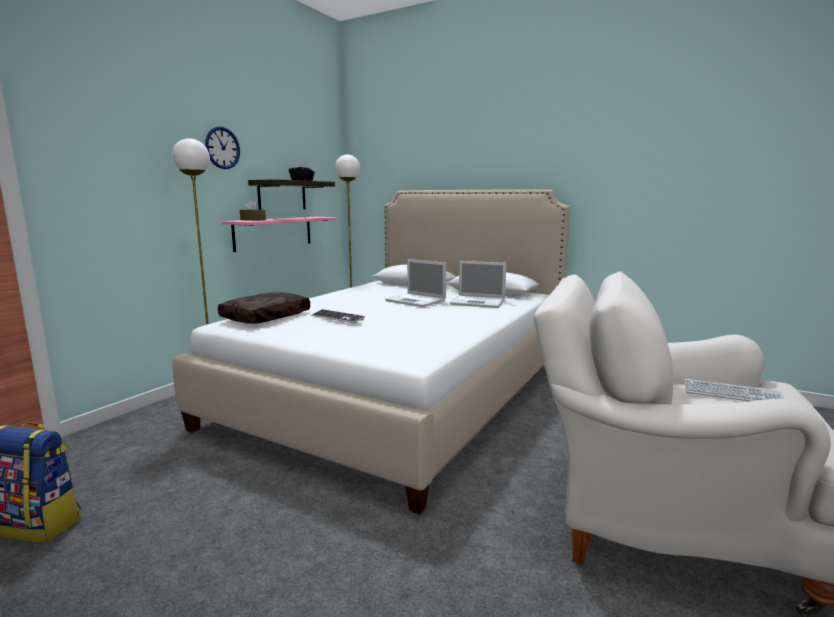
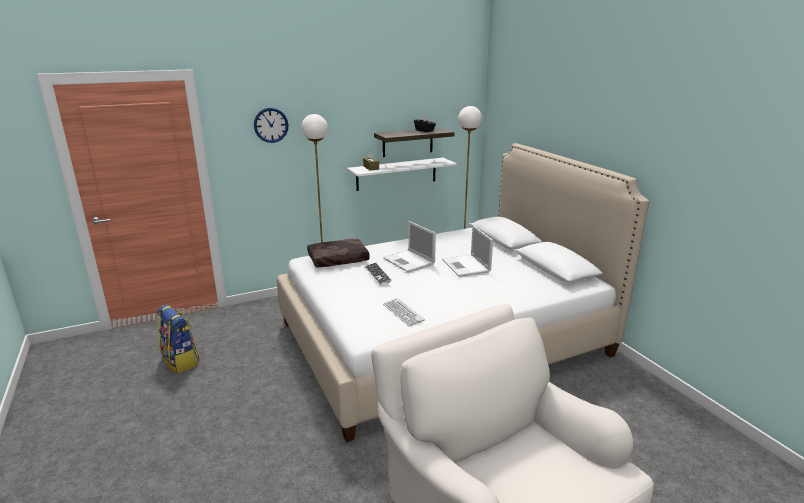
camera: 35 degrees right, 10 degrees up
(222, 148) = (351, 110): wall clock -> wall clock (271, 125)
(273, 233) = (396, 174): pink shelf -> white shelf
(479, 302) = (516, 282): laptop -> laptop (409, 261)
(732, 394) = (553, 463): keyboard -> keyboard (403, 313)

